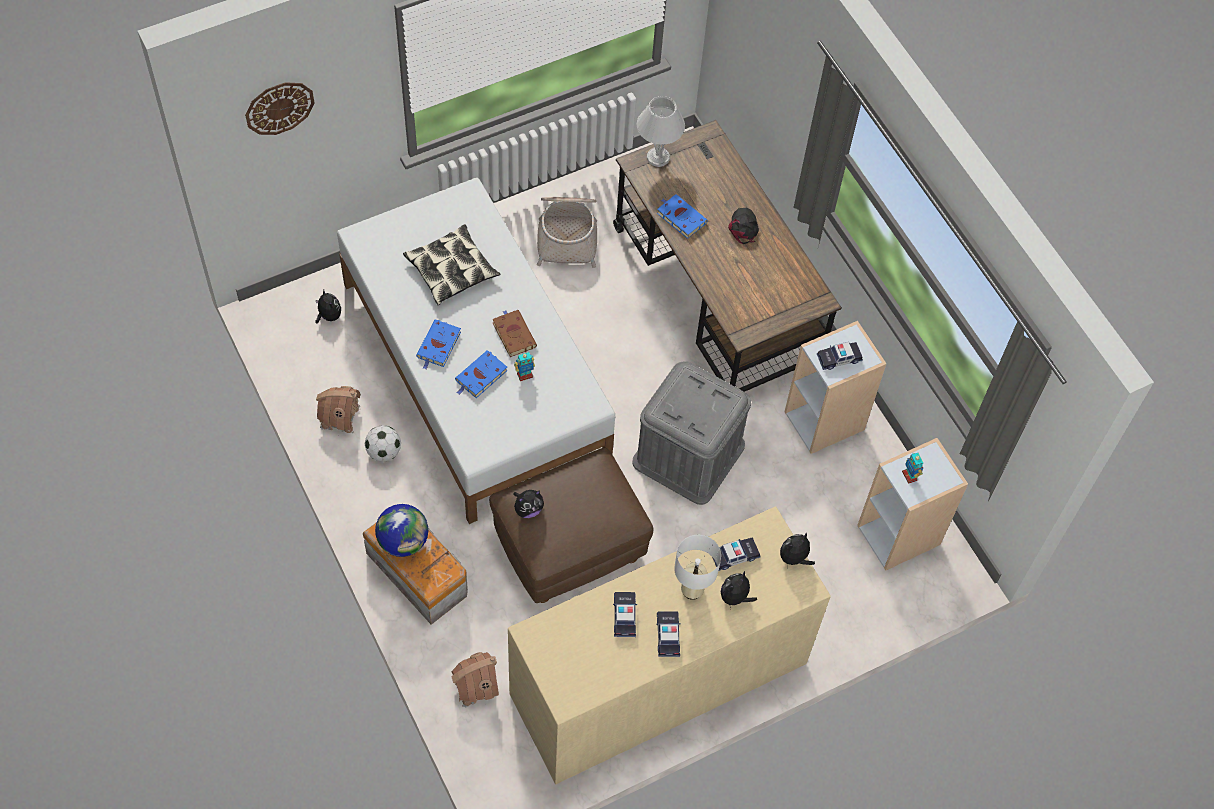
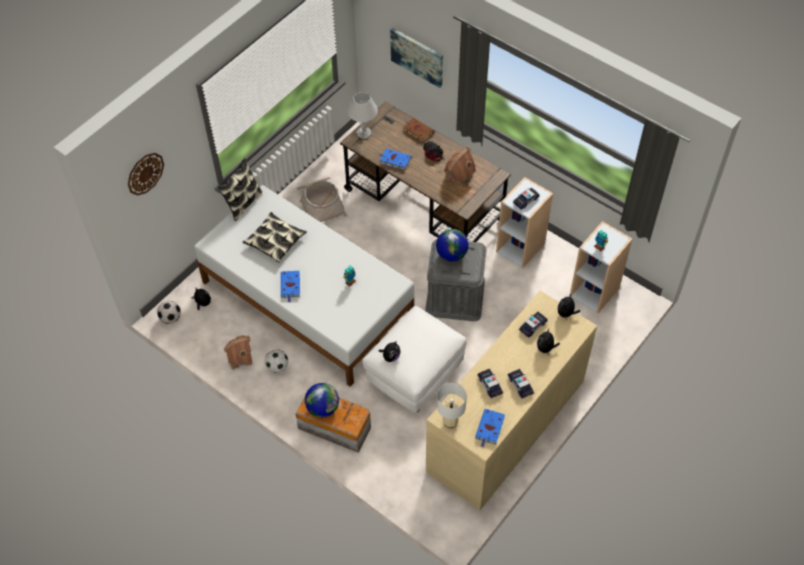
camera: 20 degrees left, 5 degrees down
(275, 319) = (171, 318): none -> football
(436, 194) = (243, 203): none -> pillow
(475, 686) = (403, 475): toy house -> toy house (458, 176)
(480, 377) = (325, 293): blue book -> blue book (490, 428)
(513, 334) = (331, 262): brown book -> brown book (417, 131)
(570, 544) = (415, 373): brown ottoman -> white ottoman
(692, 394) = (451, 254): none -> globe
(692, 590) = (520, 354): white table lamp -> white table lamp (450, 422)
(773, 74) = (417, 57): none -> picture

